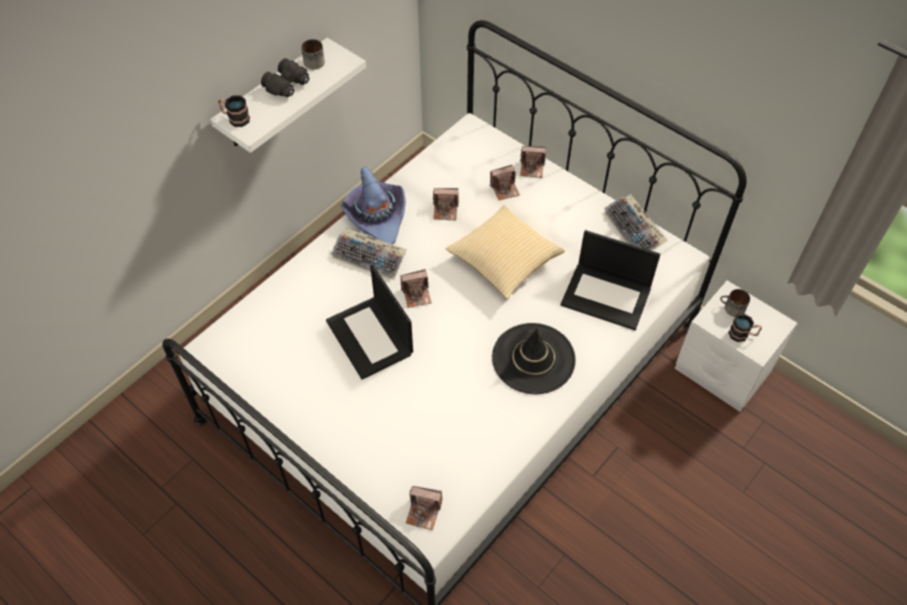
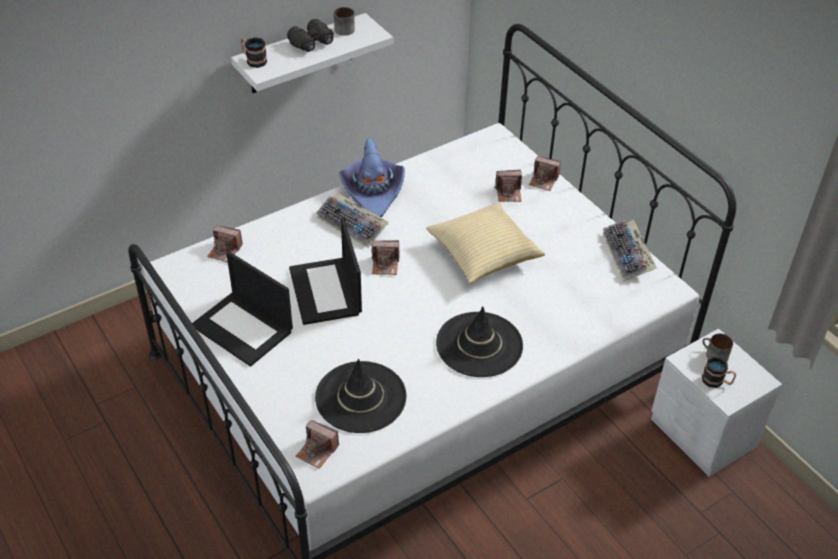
camera: 15 degrees right, 10 degrees down
(444, 443) = (360, 397): none -> black hat
(445, 210) = (442, 200): camera -> camera (225, 251)
(607, 296) = (577, 306): laptop -> laptop (244, 328)

